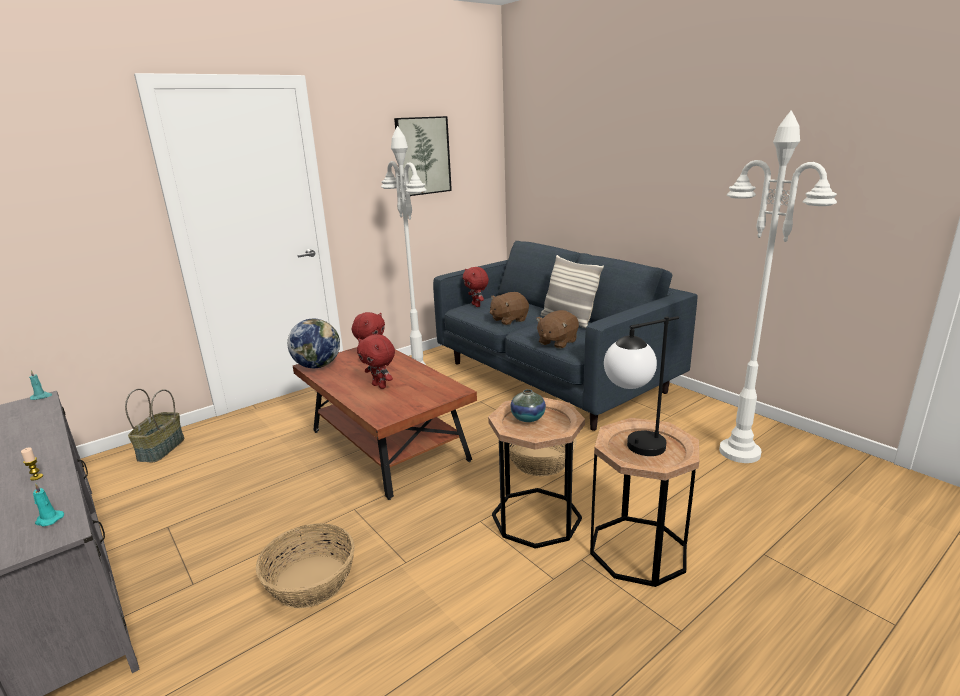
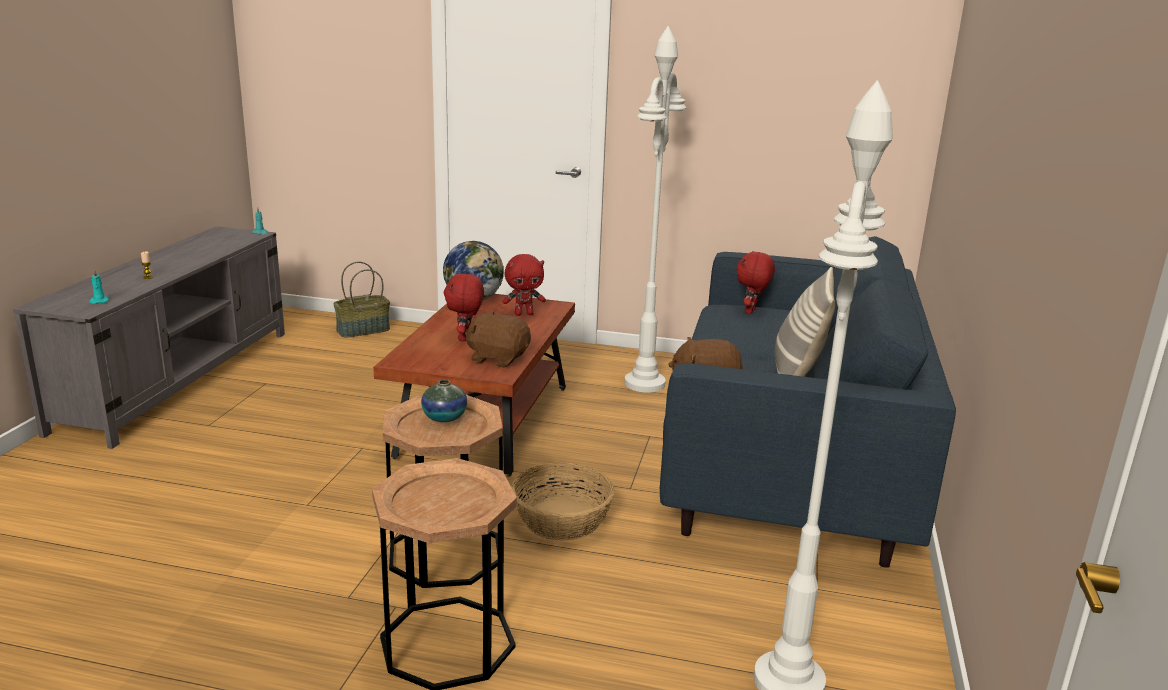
camera: 50 degrees right, 0 degrees up
(311, 580) = (248, 470): basket -> none
(423, 156) = (775, 73): picture -> none
(508, 320) = (734, 341): brown plush toy -> brown plush toy (498, 358)
(633, 450) = (432, 493): table lamp -> none

